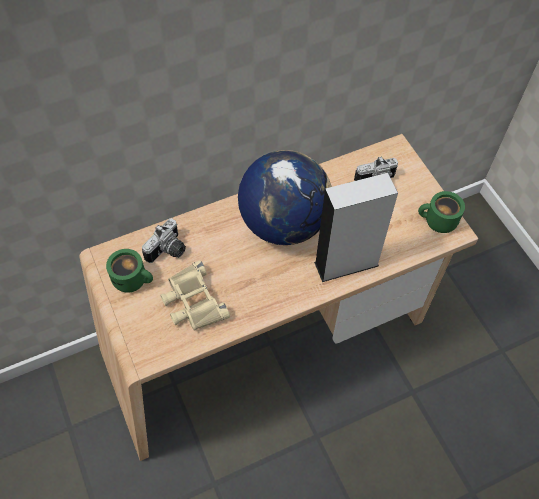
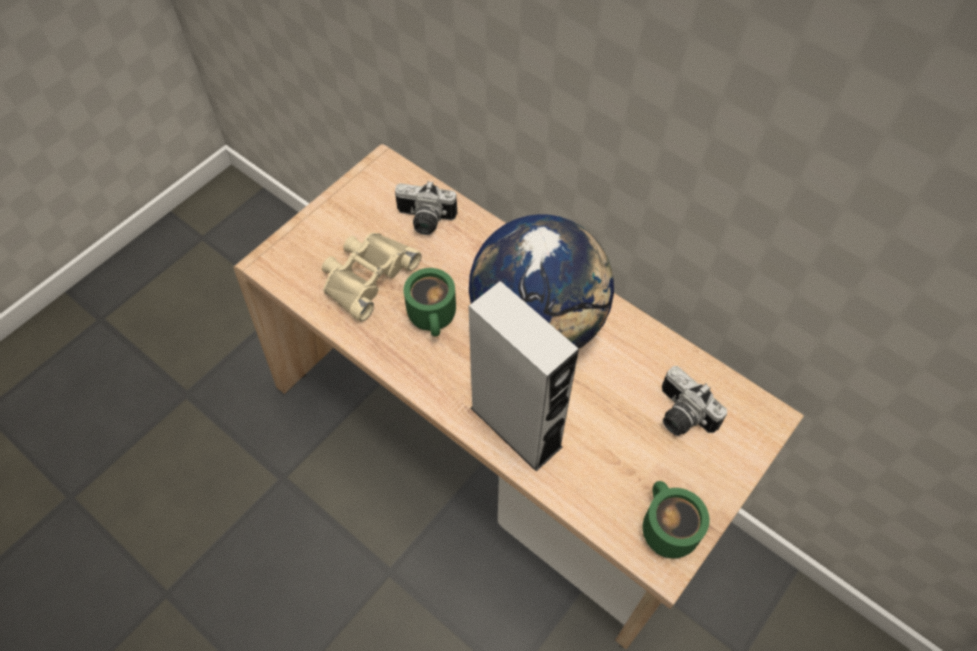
camera: 65 degrees right, 0 degrees up
(133, 279) = (368, 205): green mug -> green mug (434, 317)

